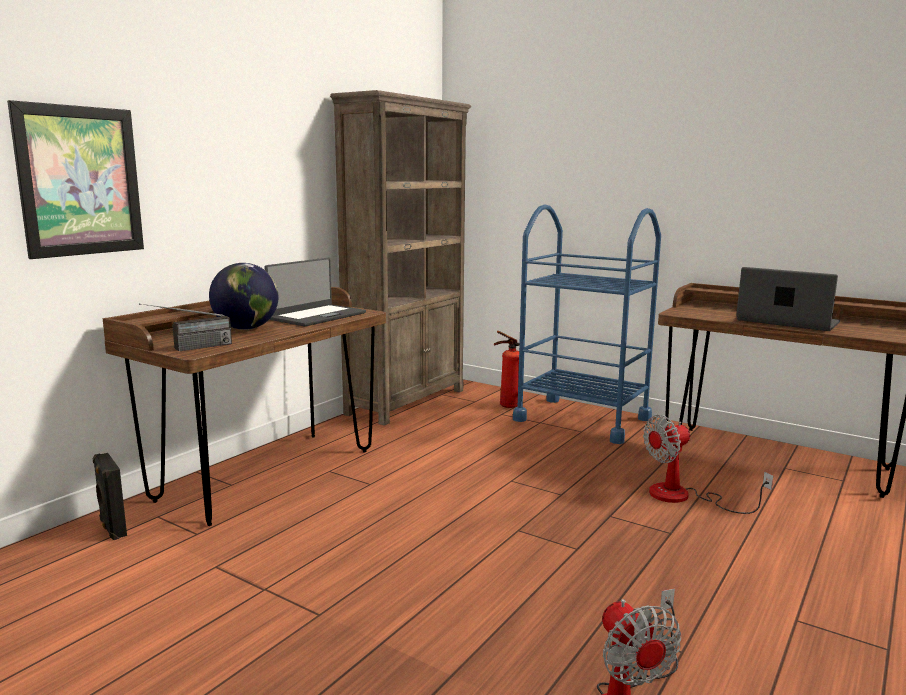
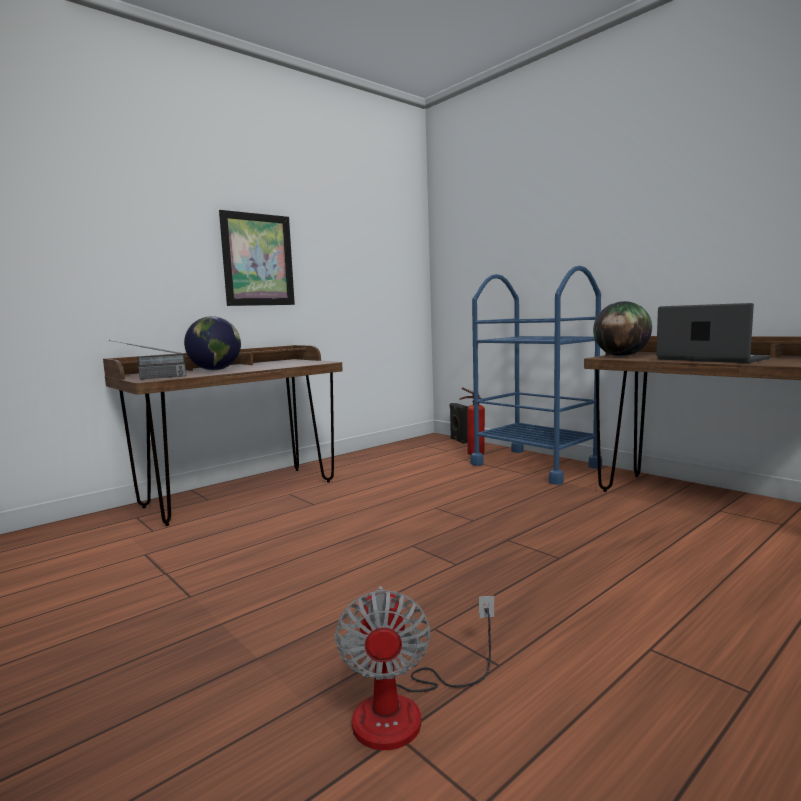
camera: 15 degrees right, 5 degrees down
(80, 181) = (87, 254): picture -> picture (258, 260)
(112, 528) = (98, 523): black speaker -> black speaker (458, 441)
(316, 316) = (282, 364): laptop -> none
(407, 401) = (391, 449): brown bookcase -> none
(684, 497) = (593, 529): fan -> none
(693, 310) = (621, 356): none -> globe

